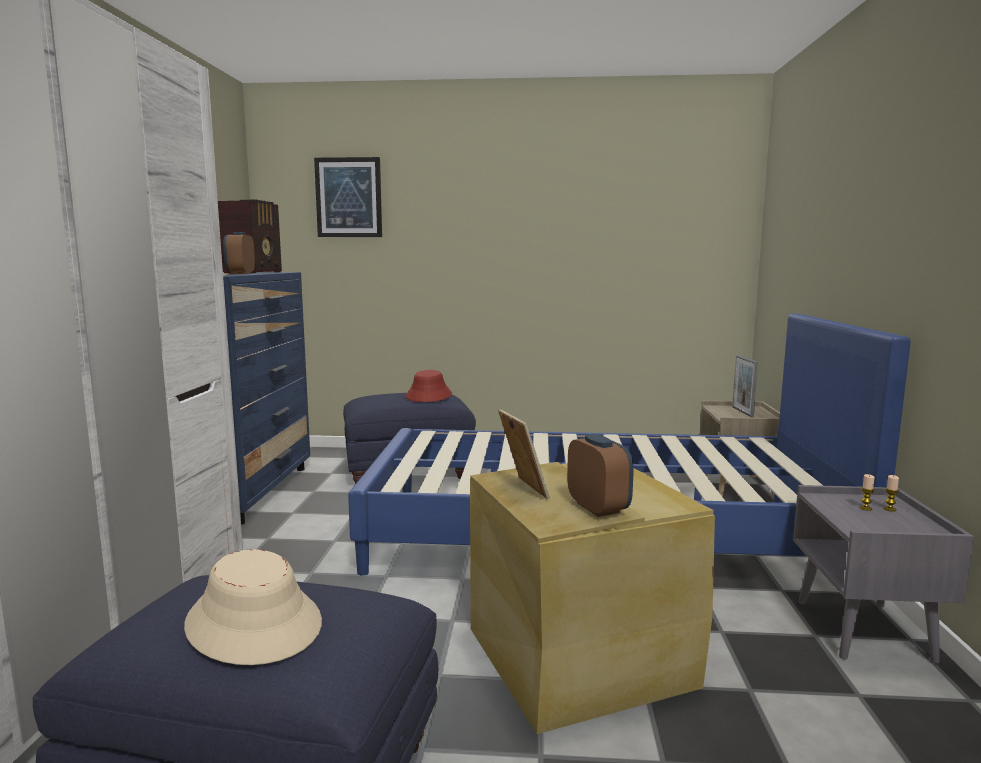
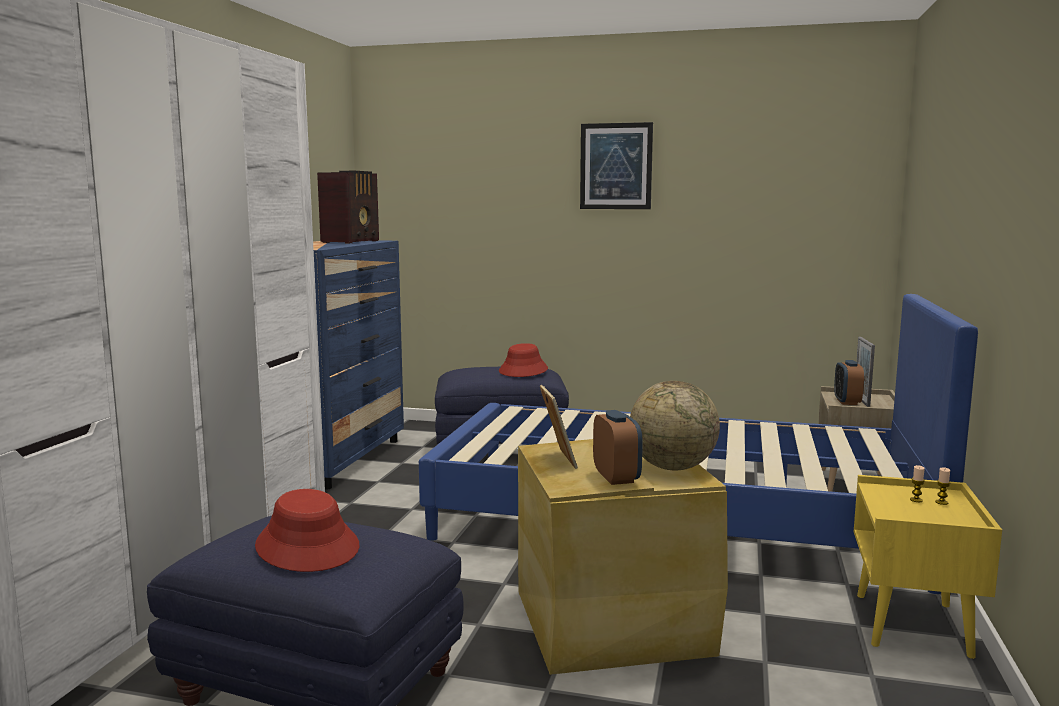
camera: 10 degrees right, 0 degrees up
(240, 273) = (336, 244): alarm clock -> alarm clock (847, 402)
(255, 623) = (308, 546): beige hat -> red hat
(349, 197) = (451, 161): picture -> picture (616, 166)
(645, 491) = (672, 467): none -> globe
(865, 631) = (913, 625): grey nightstand -> yellow nightstand

